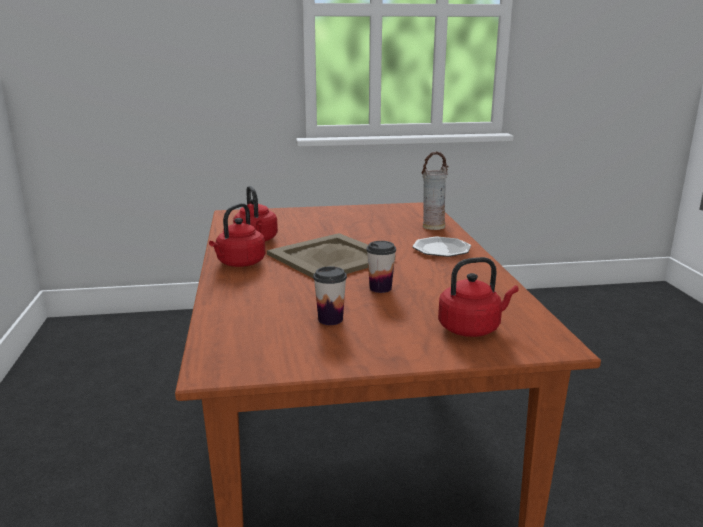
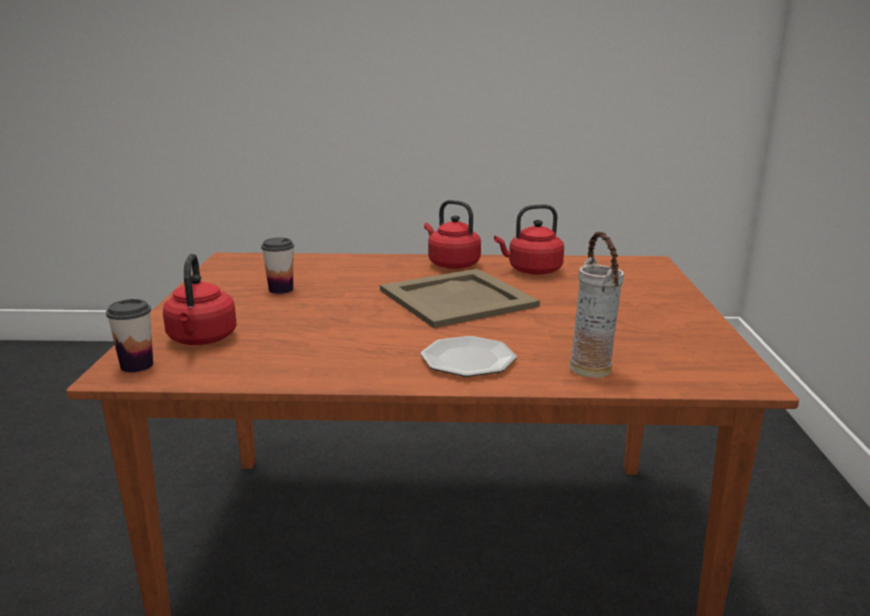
camera: 100 degrees right, 0 degrees up
(380, 288) = (341, 312): cup -> cup (137, 365)

